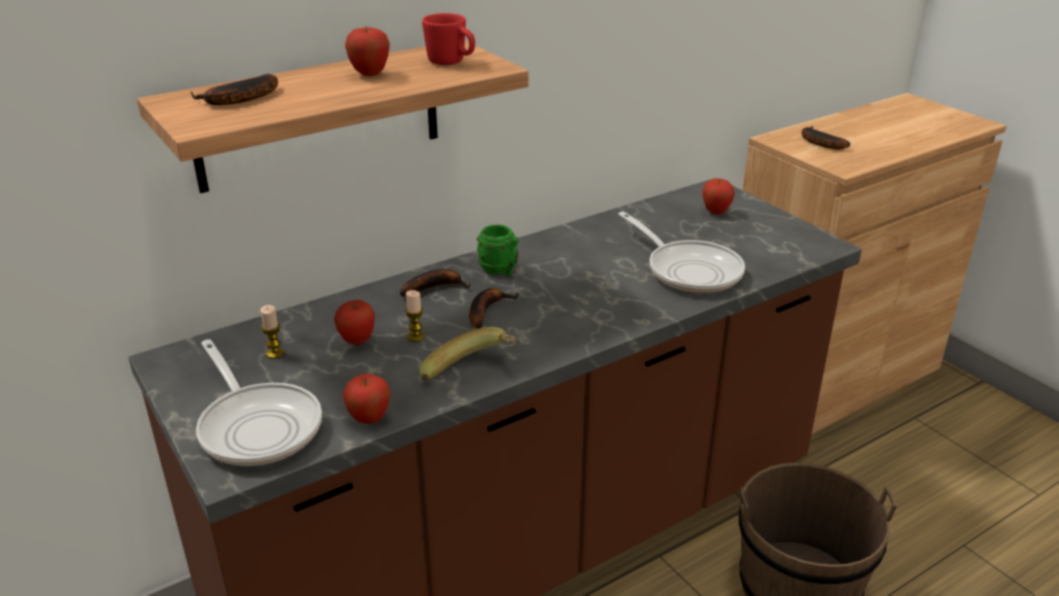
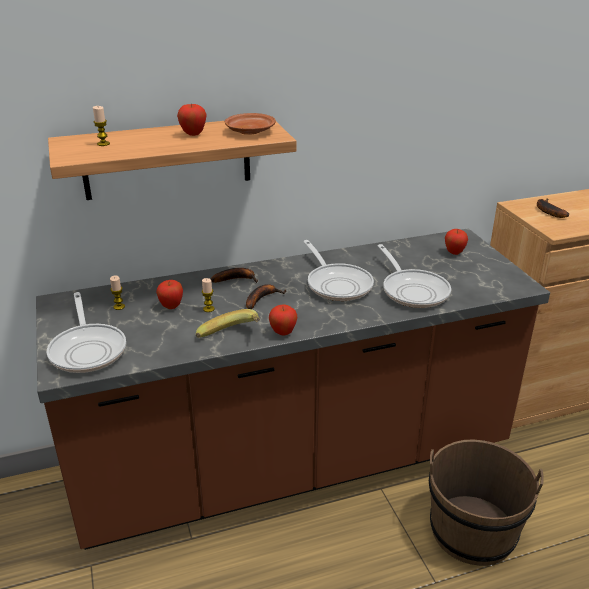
camera: 15 degrees right, 0 degrees up
(238, 100) = (103, 144): banana -> candle
(369, 419) = (154, 356): apple -> apple (283, 333)
(451, 63) = (250, 131): red mug -> brown plate
(501, 271) = (284, 274): green mug -> none
(582, 275) = (337, 284): none -> frying pan

